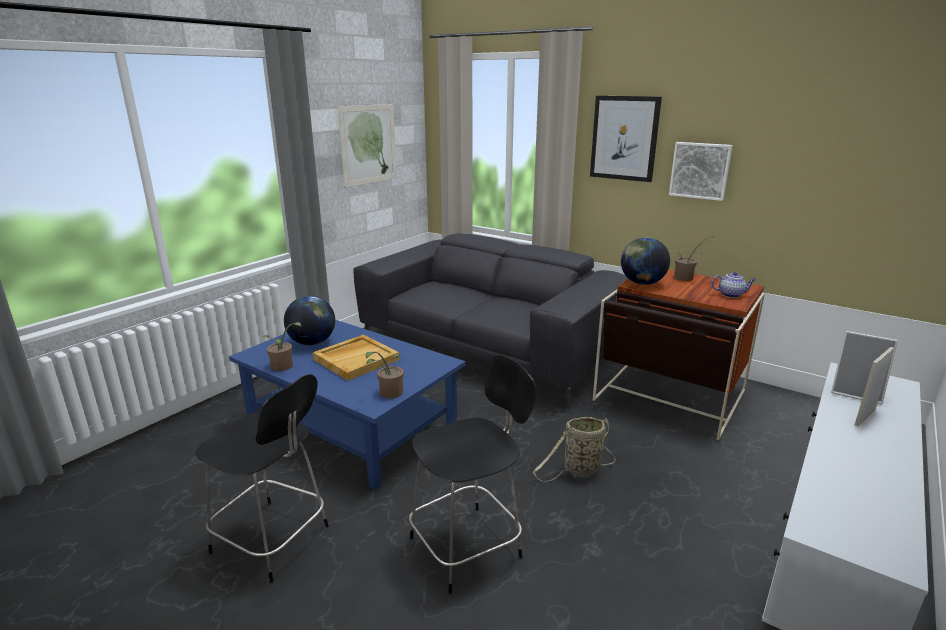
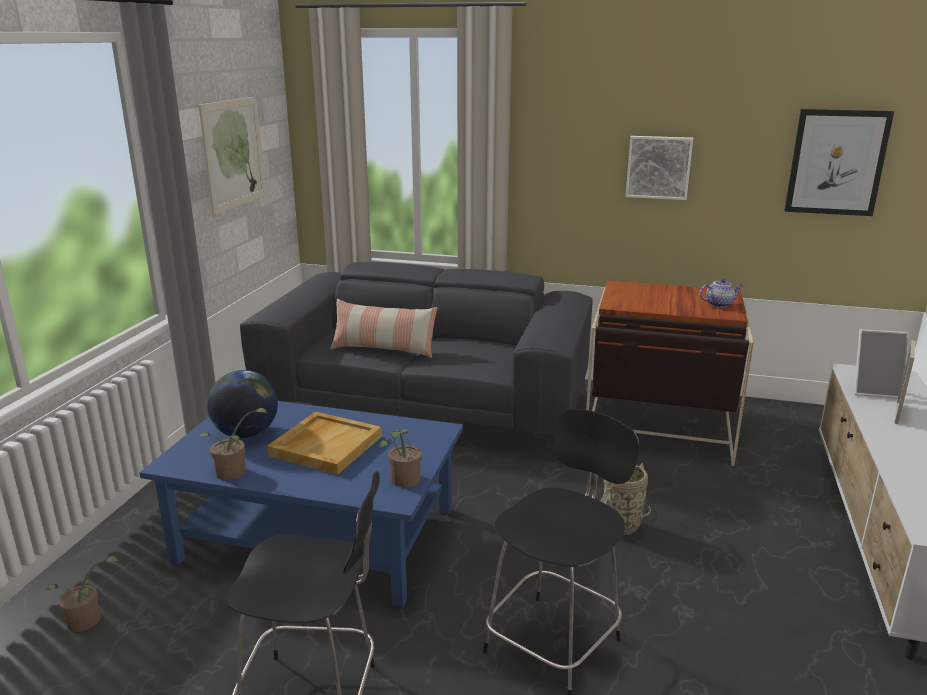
camera: 20 degrees left, 0 degrees up
(452, 299) = (384, 349): none -> pillow
(624, 138) = (567, 133): picture -> picture (836, 162)
(642, 283) = (621, 302): globe -> none
(686, 278) = (661, 290): potted plant -> potted plant (88, 621)

